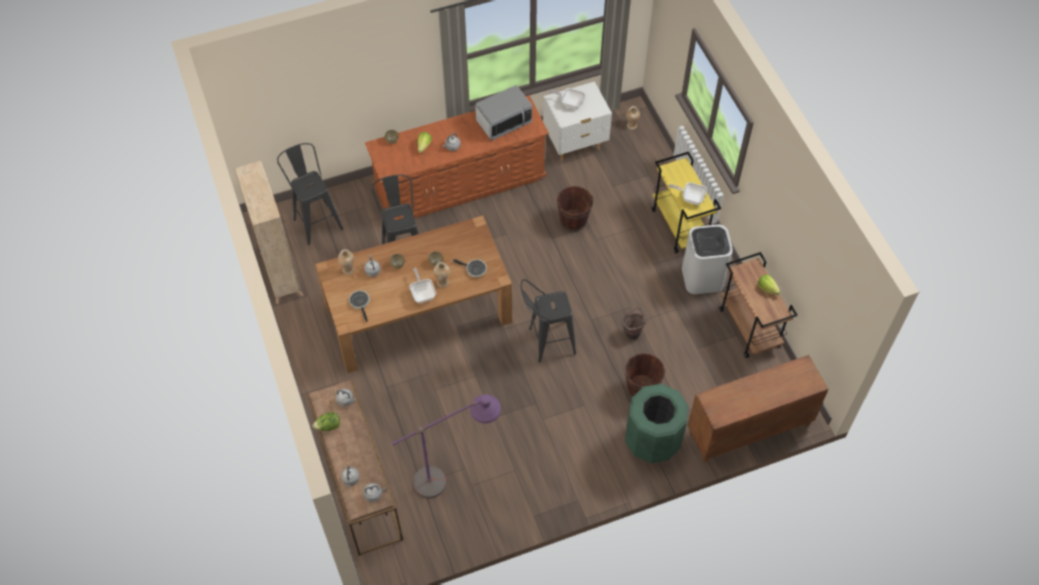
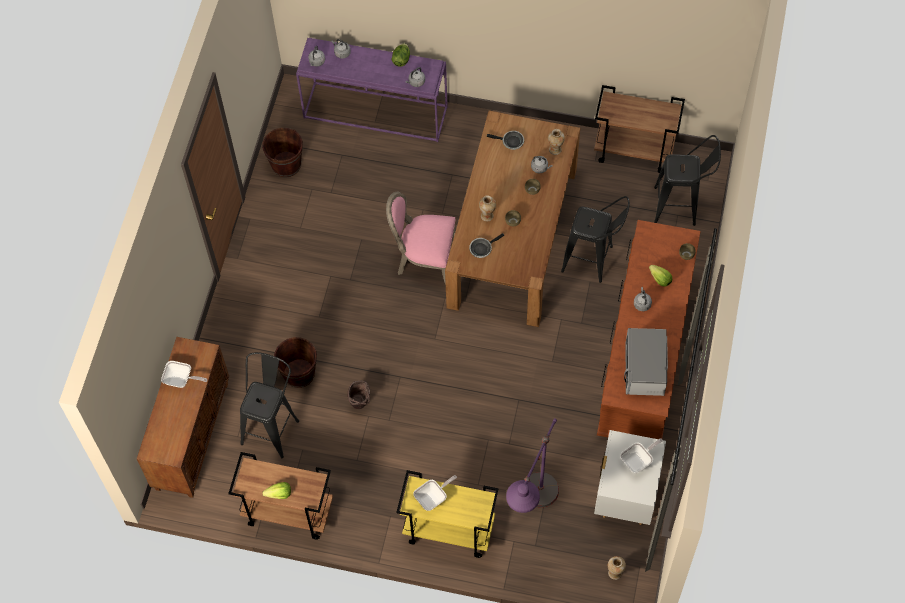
camera: 125 degrees right, 5 degrees up
(281, 273) = (634, 151): beige bookcase -> brown cart
(358, 483) = (376, 111): brown console table -> purple console table
(423, 293) = (486, 194): frying pan -> frying pan (181, 380)
(453, 477) = (329, 180): purple floor lamp -> purple floor lamp (532, 513)
(479, 361) = (424, 259): none -> pink chair
(546, 342) = (404, 324): black stool -> black stool (272, 426)
(573, 221) = (526, 432): brown bucket -> brown bucket (286, 165)
(652, 440) = (244, 349): green trash can -> none
(702, 277) = (373, 509): white trash can -> none

